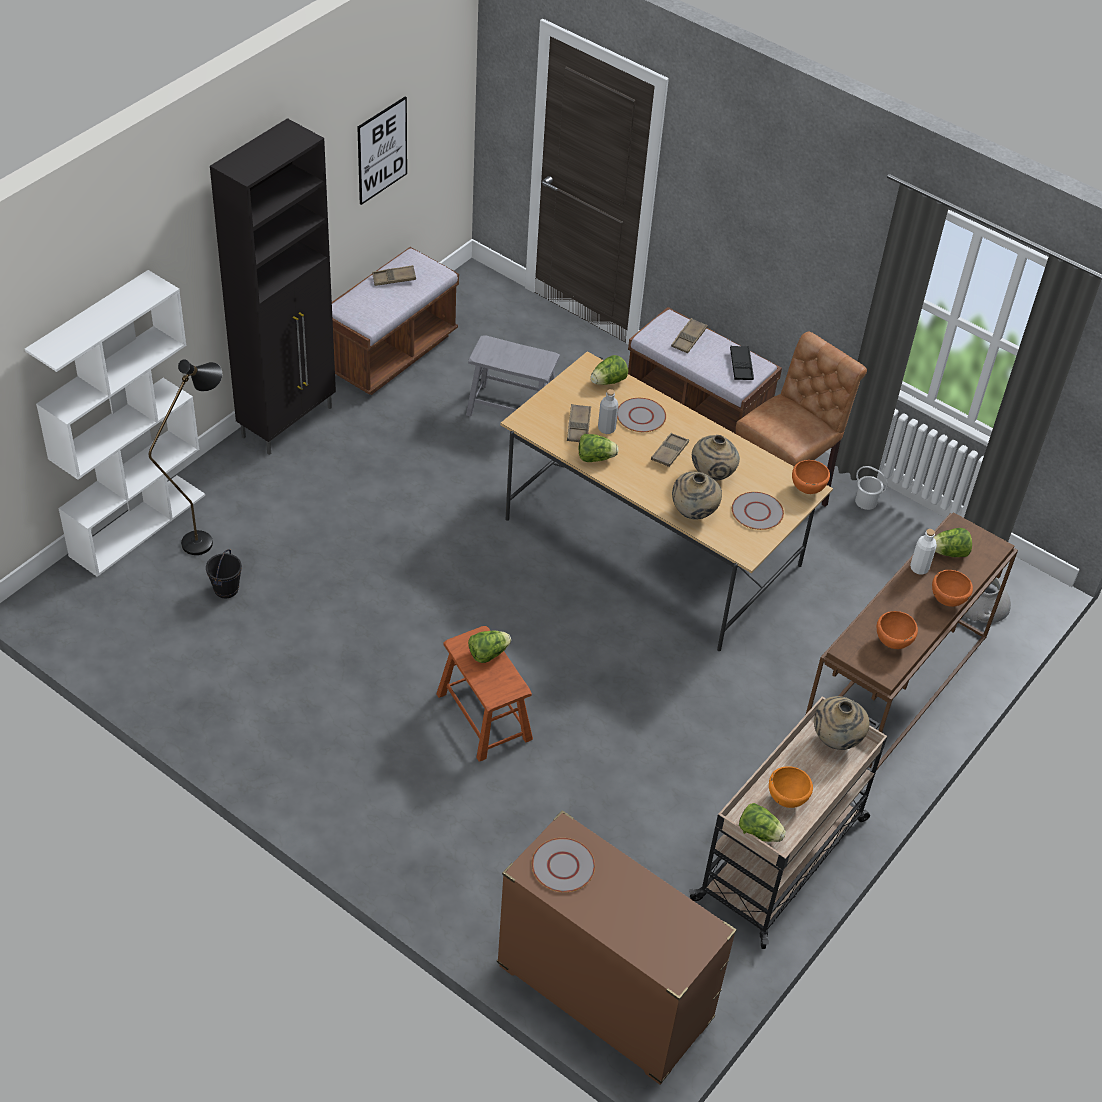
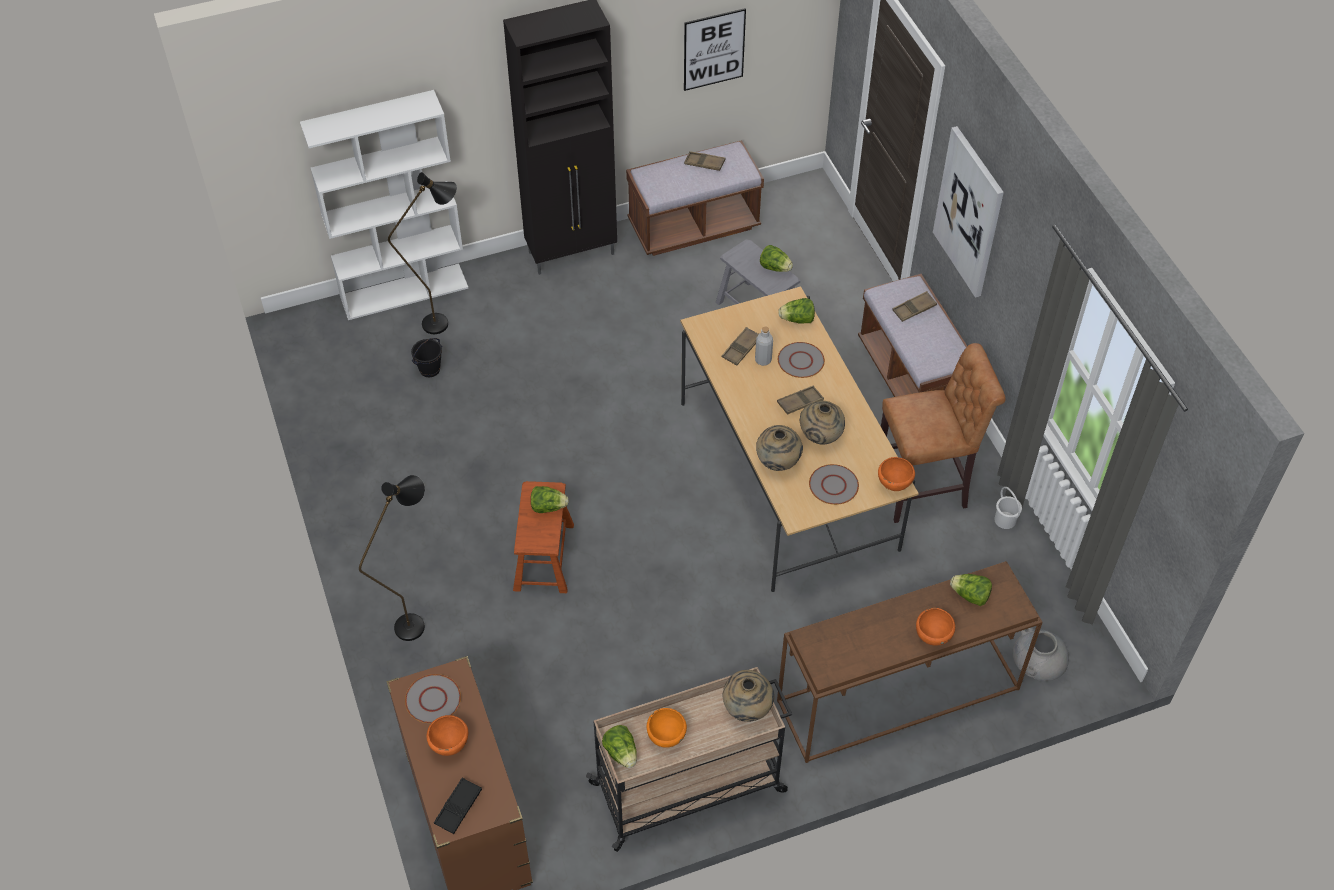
camera: 35 degrees right, 5 degrees up
(405, 834) = (418, 620): none -> black floor lamp
(595, 458) = (734, 381): lettuce -> lettuce (775, 267)
(733, 215) = (969, 212): none -> picture
(741, 365) = (941, 351): black tray -> black tray (458, 807)
(893, 643) = (852, 651): orange bowl -> orange bowl (449, 746)
(919, 568) = (931, 597): white bottle -> none

